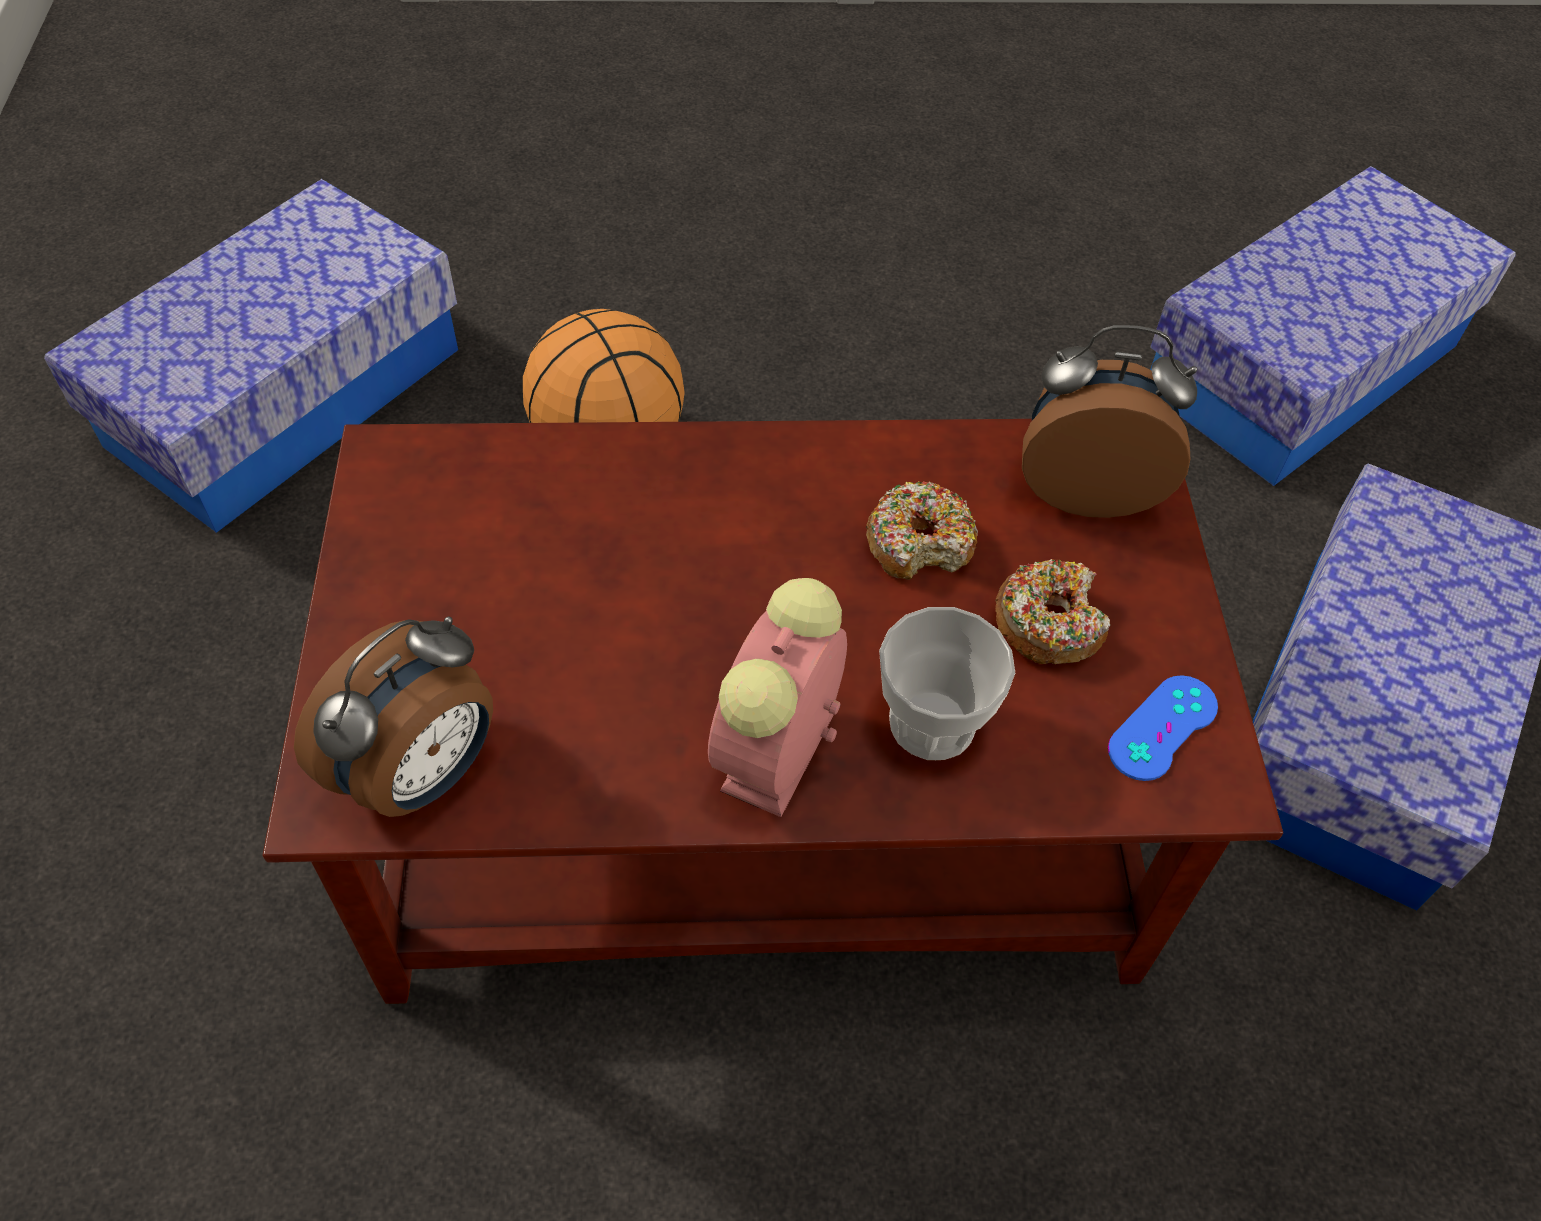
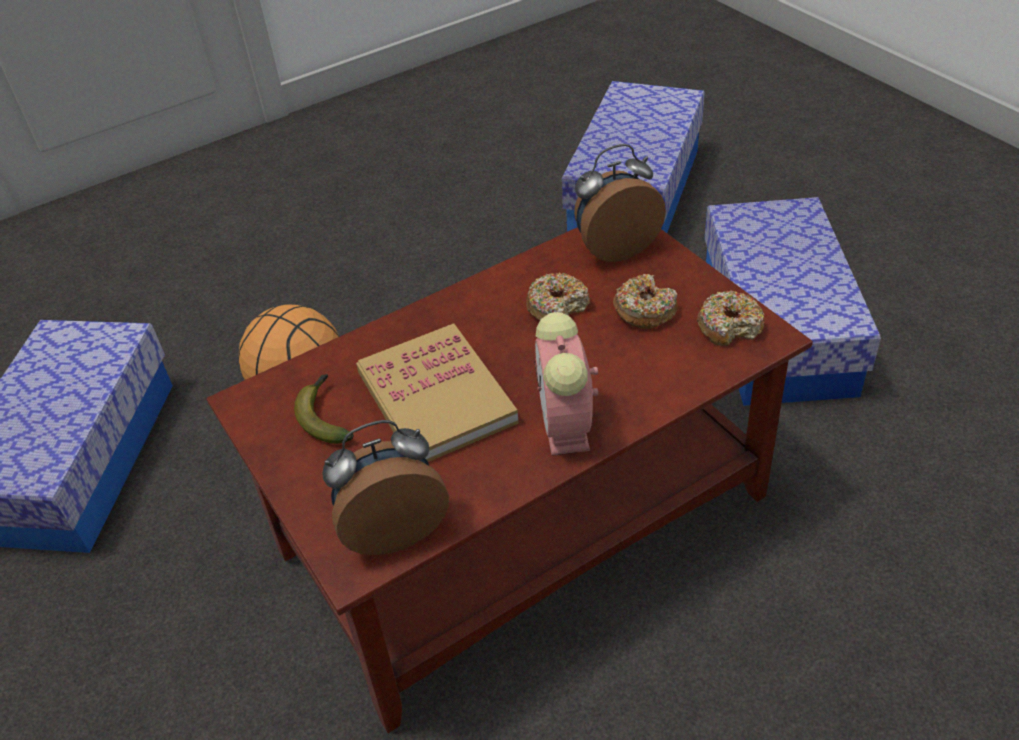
camera: 25 degrees left, 10 degrees down
(422, 774) = (393, 528): alarm clock -> alarm clock turned 120 degrees counterclockwise
(467, 540) = (325, 416): none -> banana
(632, 598) = (436, 398): none -> book
(932, 723) = (627, 376): cup -> none
(1162, 728) = (729, 326): blue game controller -> donut

